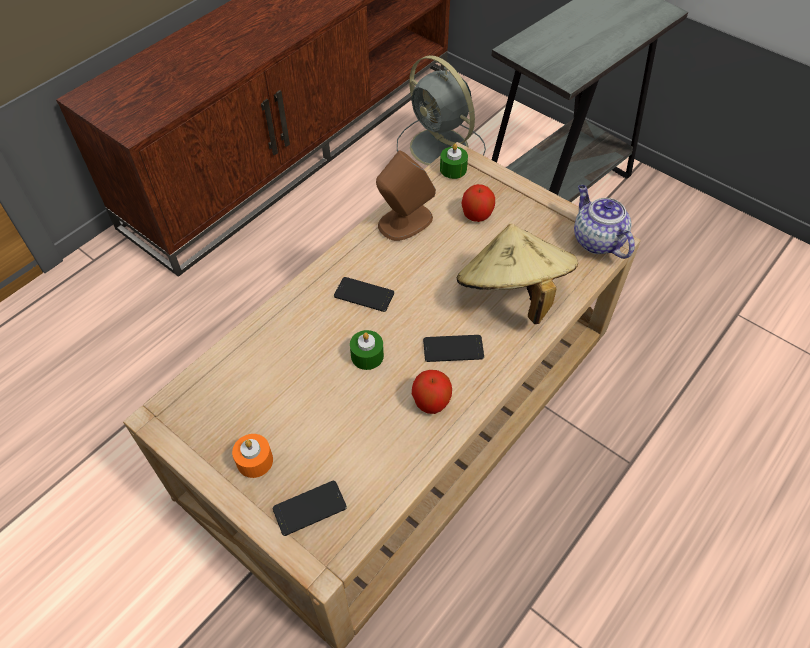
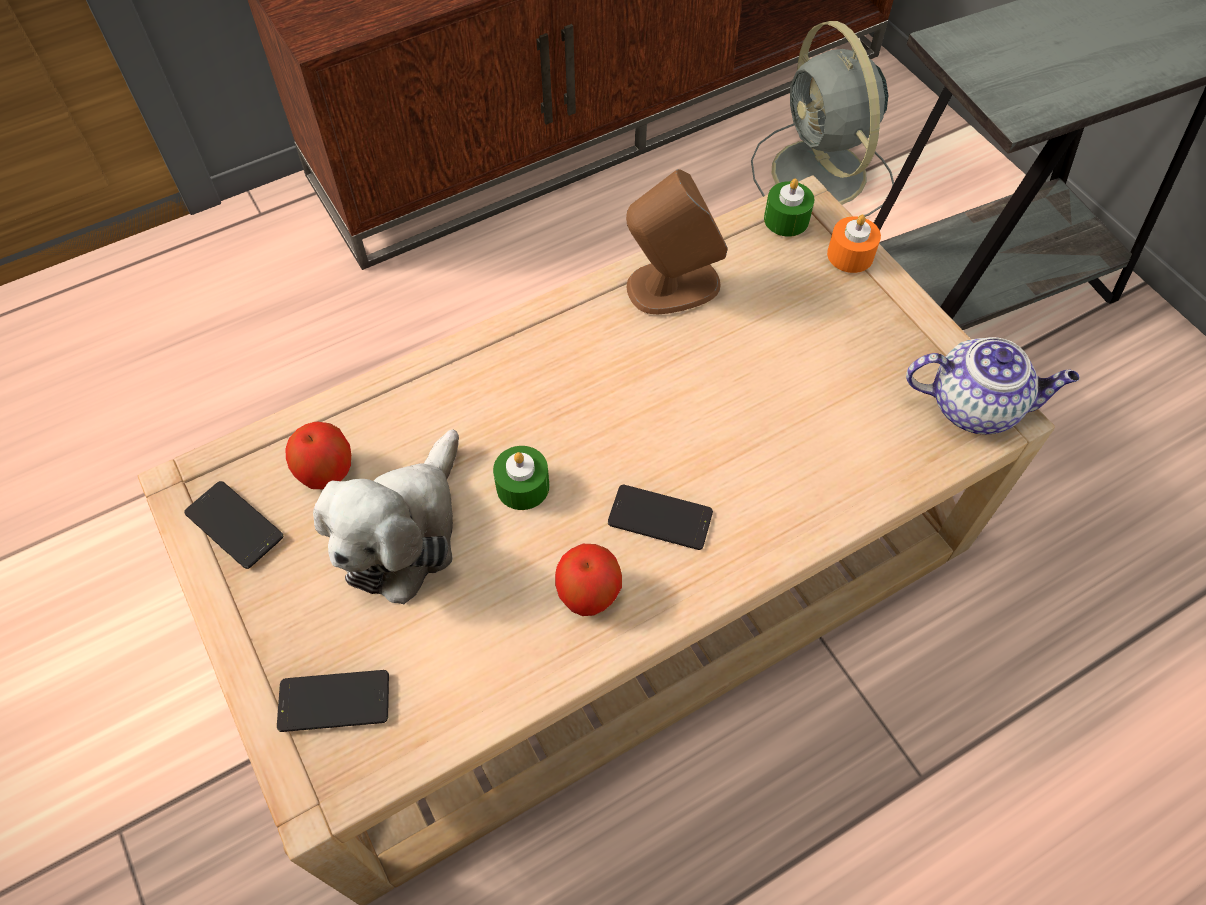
camera: 20 degrees right, 5 degrees up
(255, 461) = (288, 598): orange candle -> orange candle (850, 255)
(308, 402) = (404, 532): none -> plush toy
(364, 295) = (559, 386): phone -> phone (234, 525)
(476, 215) = (792, 306): apple -> apple (326, 472)
(512, 294) = (794, 455): beige hat -> none
(596, 240) = (975, 406): teapot -> teapot turned 105 degrees clockwise

